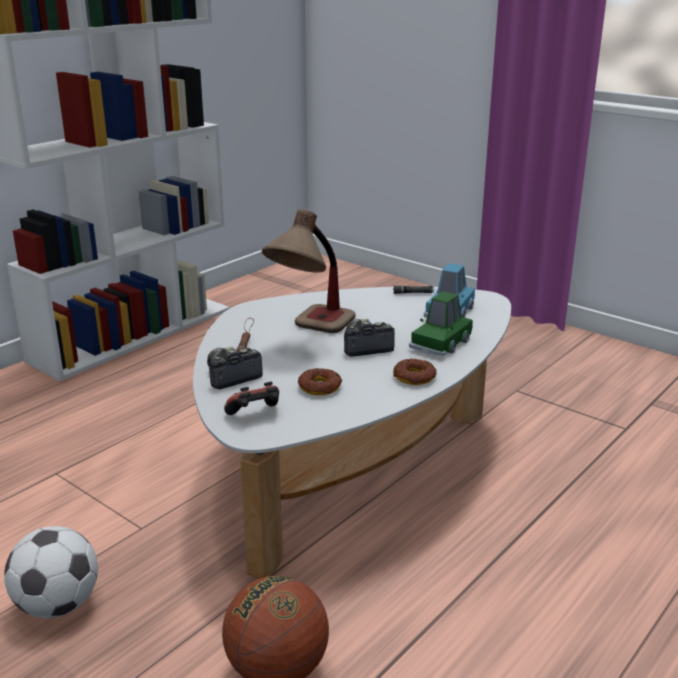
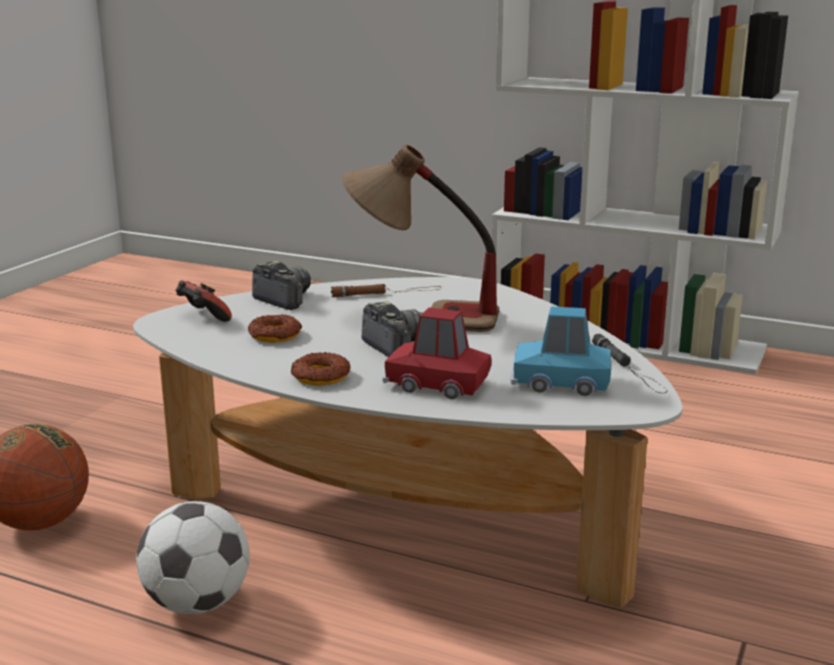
camera: 75 degrees right, 5 degrees down
(58, 605) = (131, 412): football -> football (197, 603)
(441, 343) = (436, 384): green toy car -> red toy car

